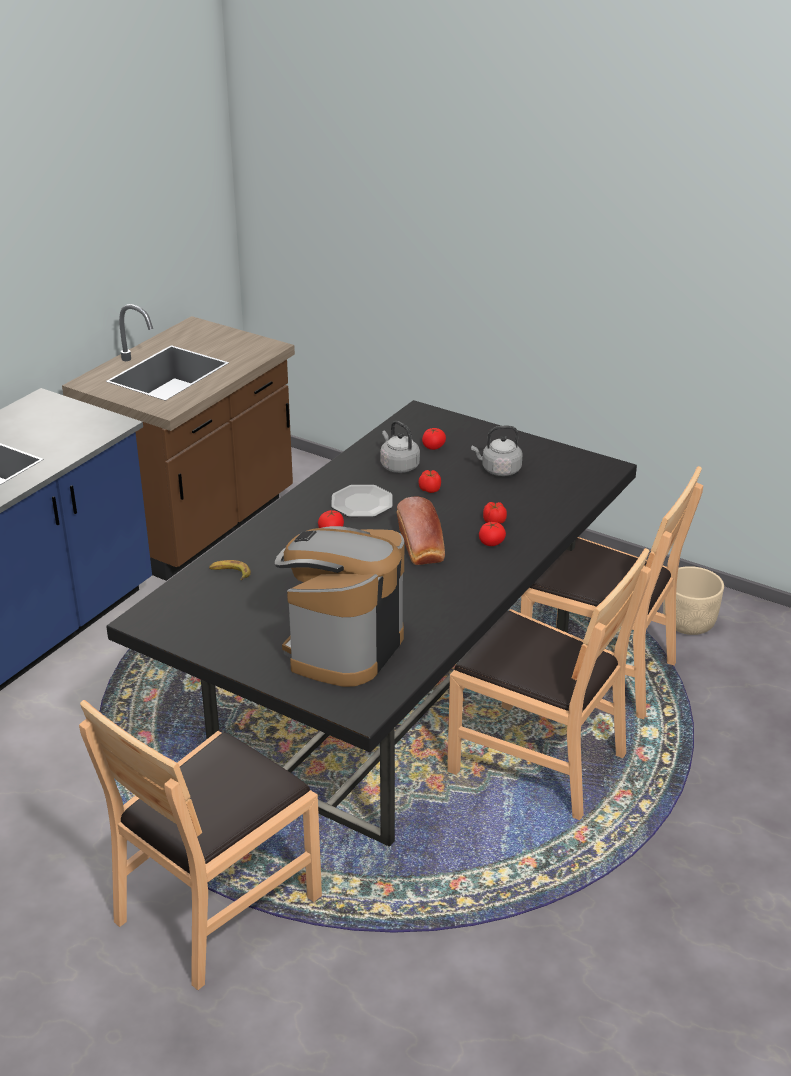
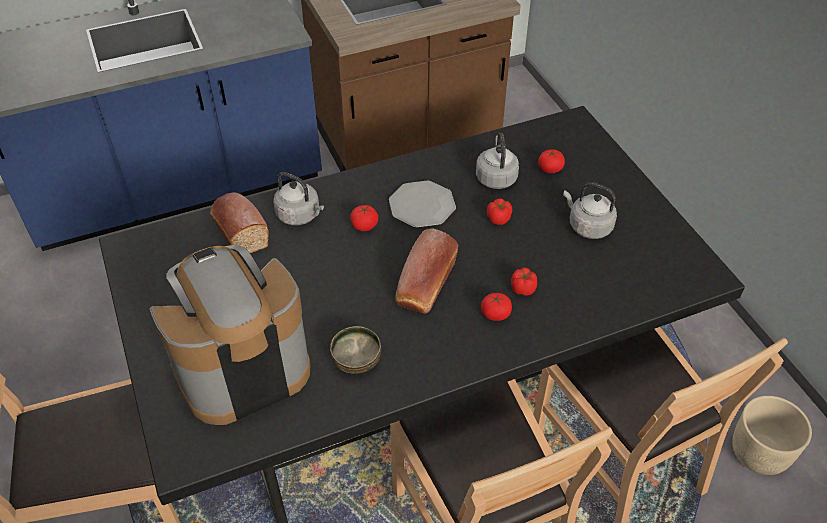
camera: 35 degrees right, 15 degrees up
(230, 573) = (239, 231): banana -> bread
(270, 545) = (300, 215): none -> grey kettle
(424, 607) = (357, 360): none -> bowl

